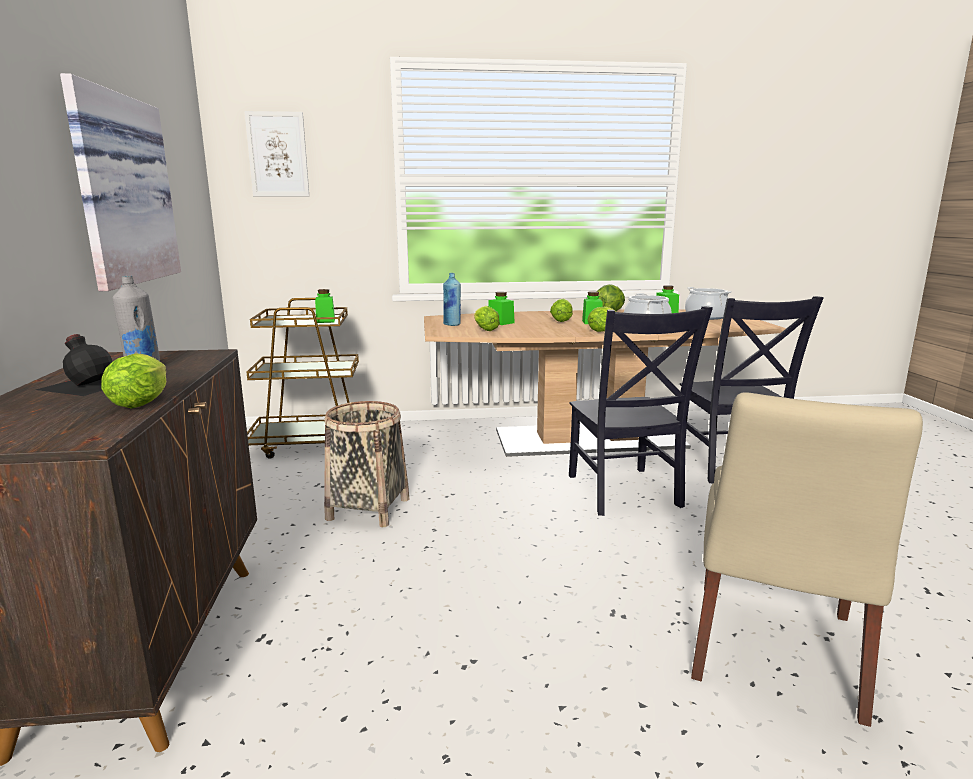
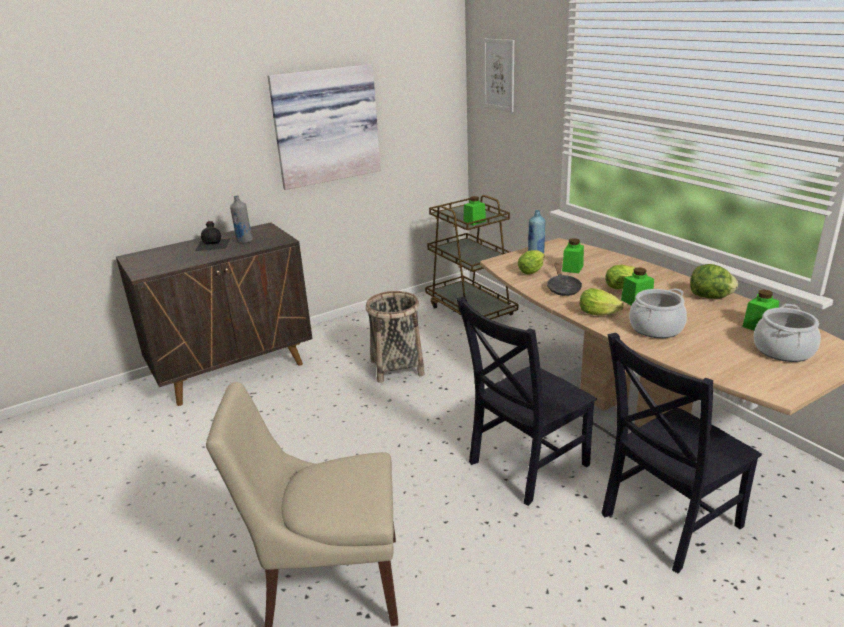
camera: 65 degrees right, 10 degrees up
(143, 401) = (190, 263): lettuce -> none
(539, 329) = (563, 288): none -> black frying pan

